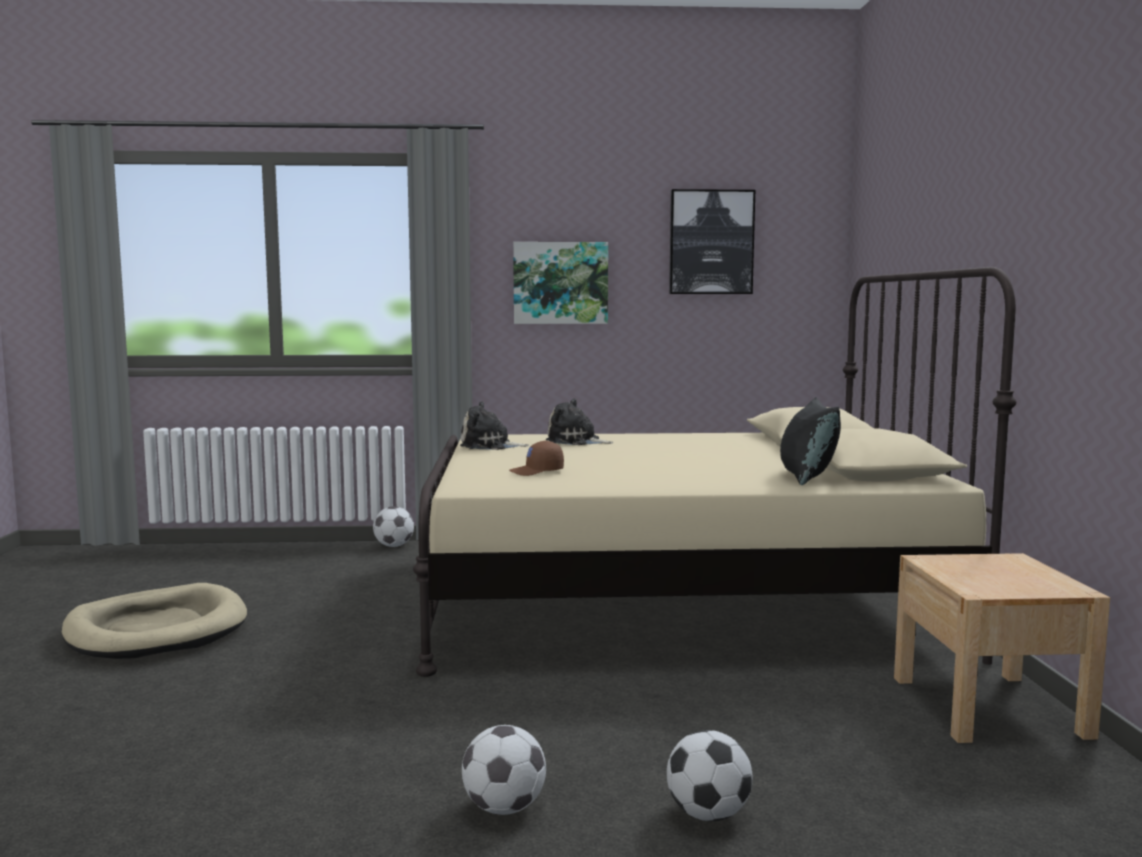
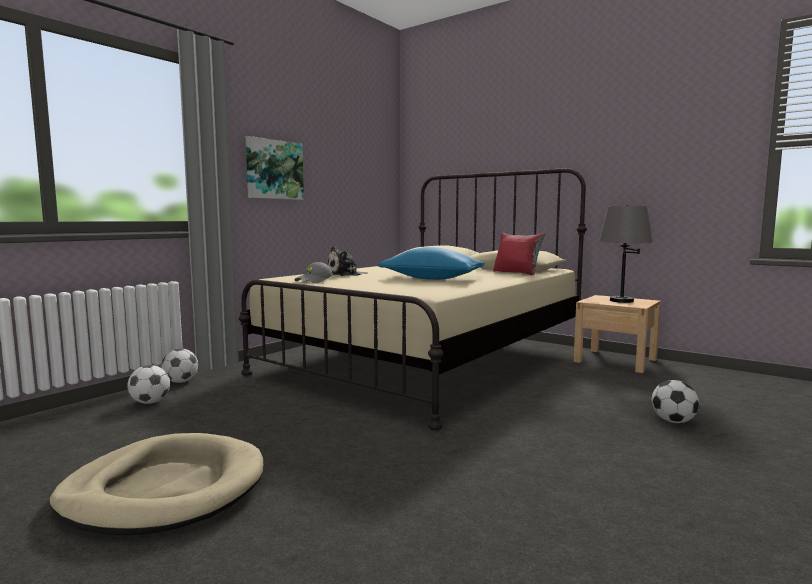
camera: 50 degrees left, 0 degrees up
(489, 446) = (314, 281): plush toy -> grey cap
(504, 808) = (635, 454): football -> football (150, 402)
(537, 472) = (416, 285): brown cap -> none
(620, 465) = (431, 279): none -> blue pillow
(711, 242) = (347, 151): picture -> none
(807, 477) = (517, 273): black pillow -> red pillow
(1002, 575) = (621, 301): none -> grey table lamp

